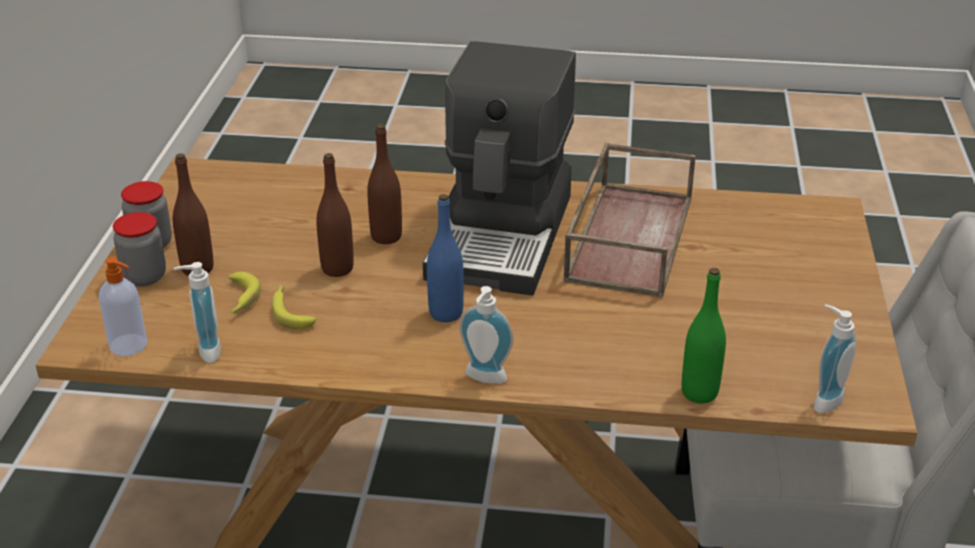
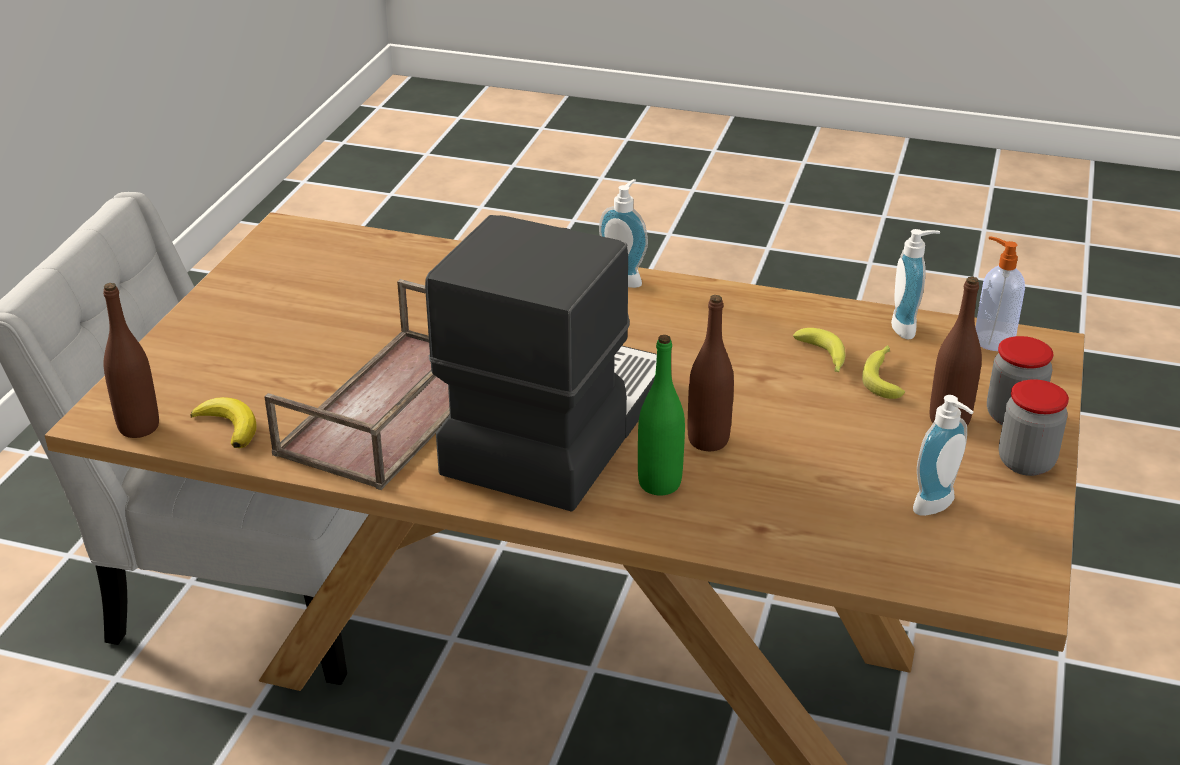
camera: 170 degrees left, 0 degrees up
(337, 269) = (772, 403): brown bottle -> brown bottle (139, 427)
(446, 313) = (649, 340): blue bottle -> none
(699, 393) = (430, 251): green bottle -> green bottle (659, 483)
(738, 213) = (229, 426): none -> banana
(823, 399) = (324, 237): soap dispenser -> soap dispenser (938, 507)

